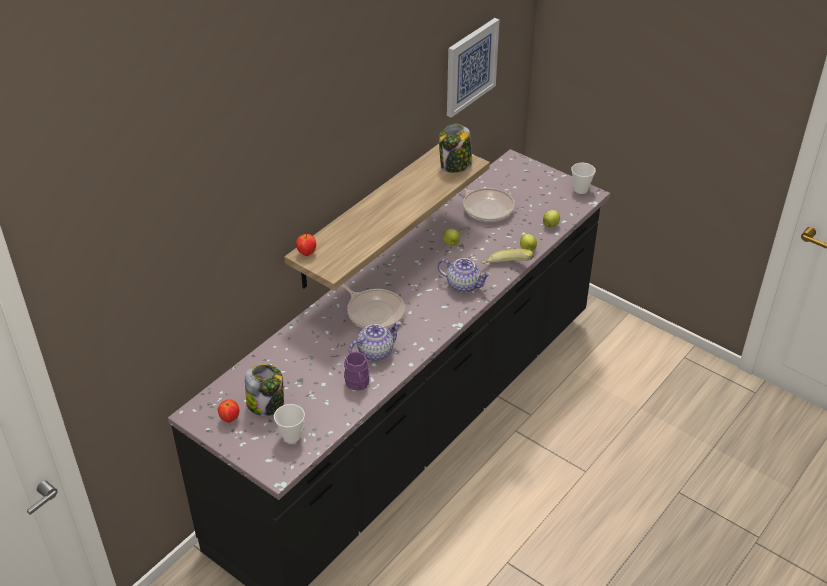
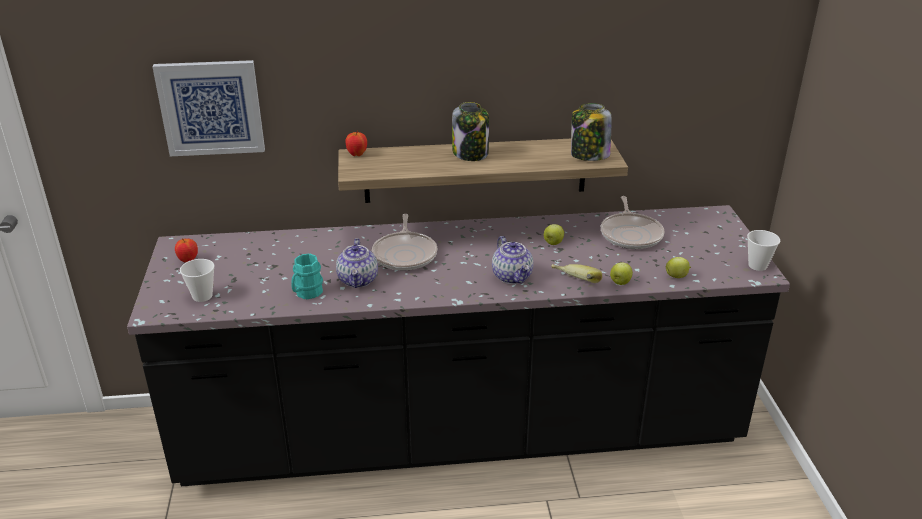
camera: 45 degrees right, 10 degrees down
(266, 404) = (225, 266): jar -> jar (471, 153)
(357, 384) = (306, 293): purple mug -> turquoise mug
(375, 352) = (358, 280): teapot -> teapot turned 75 degrees clockwise
(470, 66) = (669, 62): picture -> picture (211, 107)

